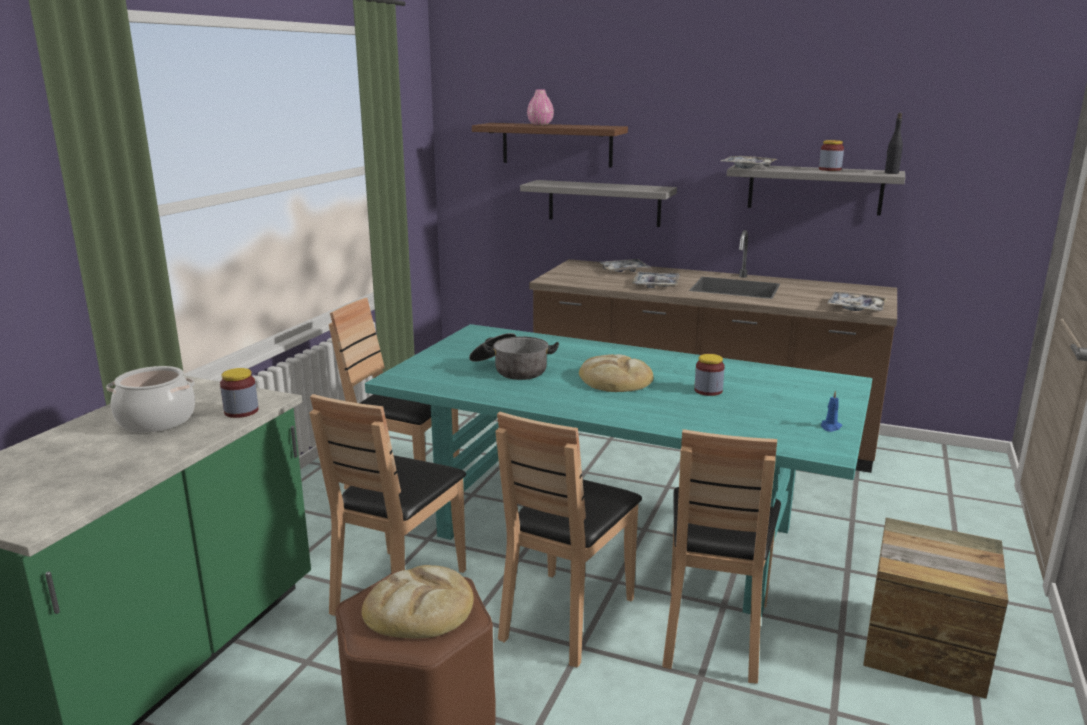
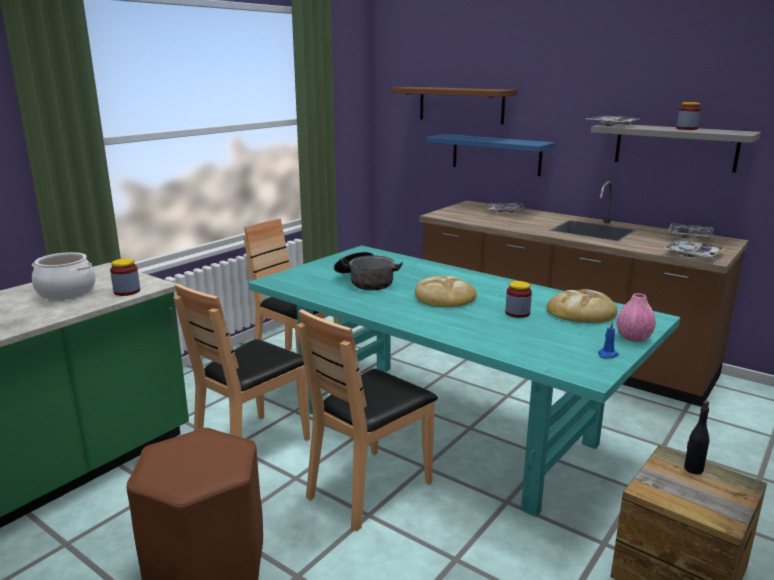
camera: 15 degrees right, 0 degrees up
(420, 609) = (200, 459): bread -> bread (582, 312)
(540, 124) = (446, 88): pink vase -> pink vase (633, 338)
(604, 203) = (496, 154): grey shelf -> blue shelf
(656, 285) = (523, 224): tray -> tray (689, 236)
(714, 632) = (486, 523): brown chair -> none
(891, 173) = (743, 132): black bottle -> black bottle (693, 469)

